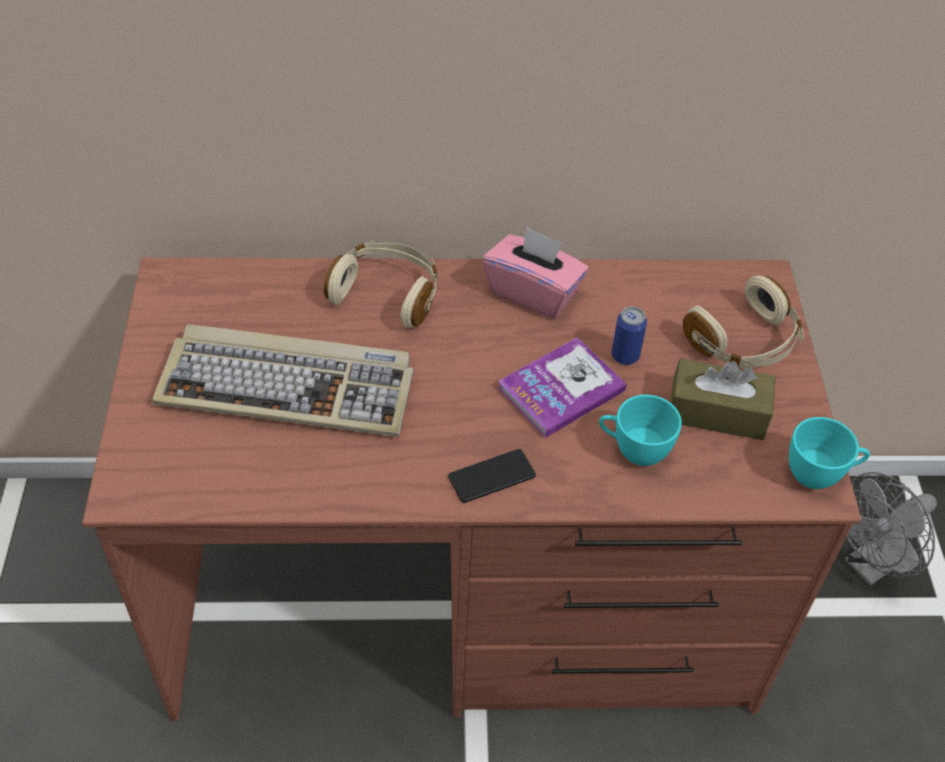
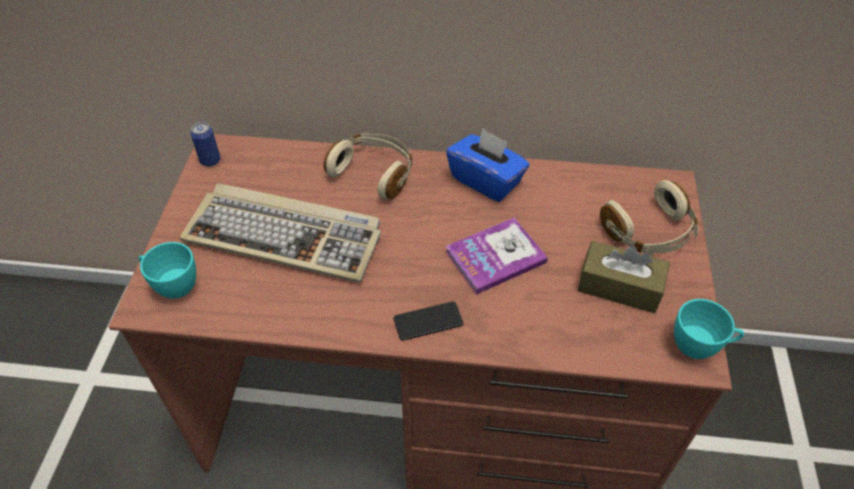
camera: 10 degrees right, 0 degrees up
(533, 292) = (486, 180): pink tissue box -> blue tissue box
(625, 356) = (550, 235): can -> can (210, 160)
(633, 450) = (546, 311): turquoise cup -> turquoise cup (172, 285)
(871, 565) = (742, 414): grey fan -> none

